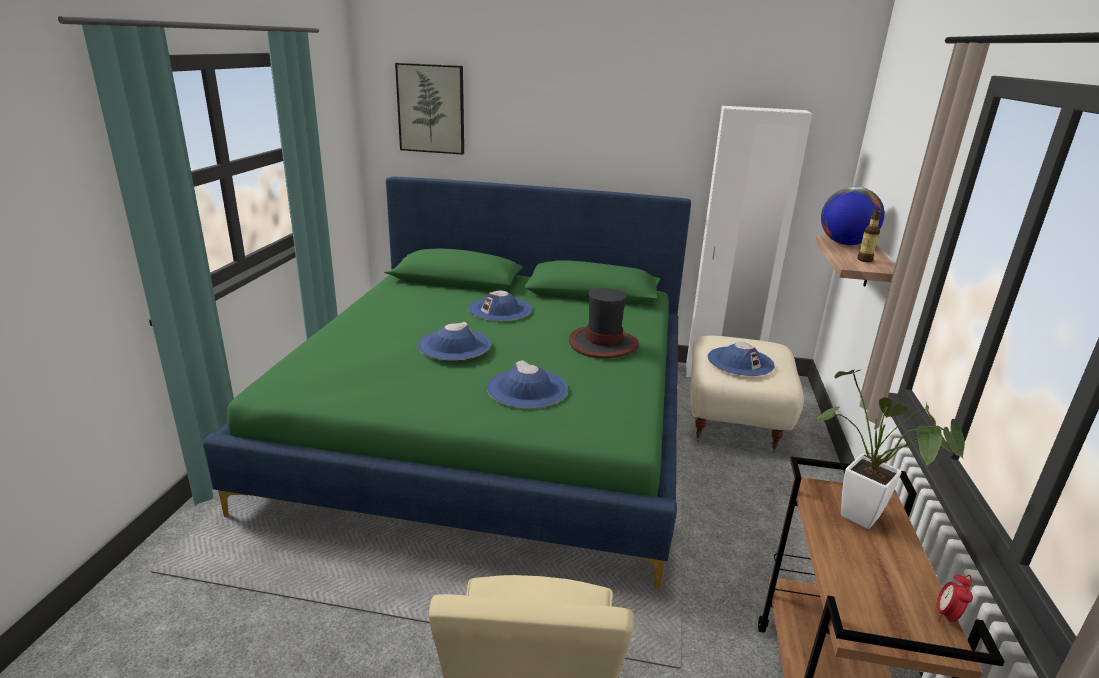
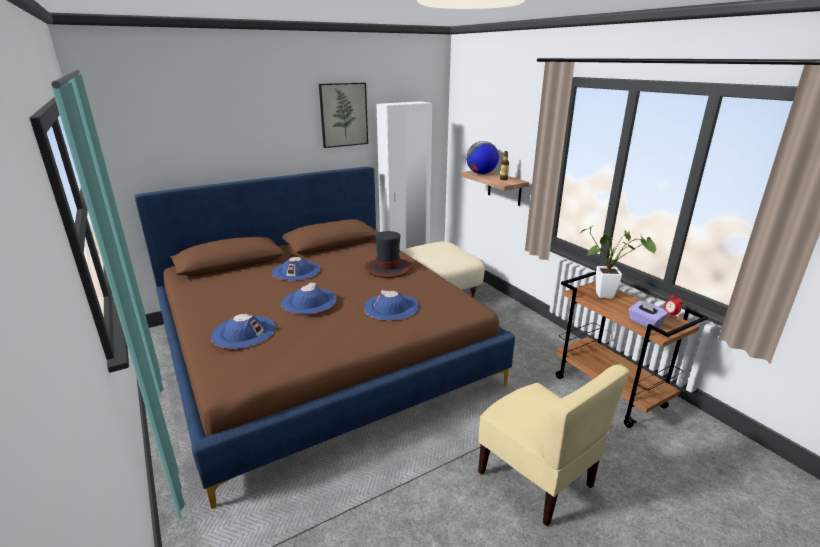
camera: 40 degrees left, 0 degrees up
(431, 109) = (161, 131): picture -> picture (343, 115)
(493, 425) = (320, 353): green bed -> brown bed
(740, 361) = (442, 256): blue hat -> blue hat (244, 332)
(857, 597) = (644, 323): none -> purple tissue box

